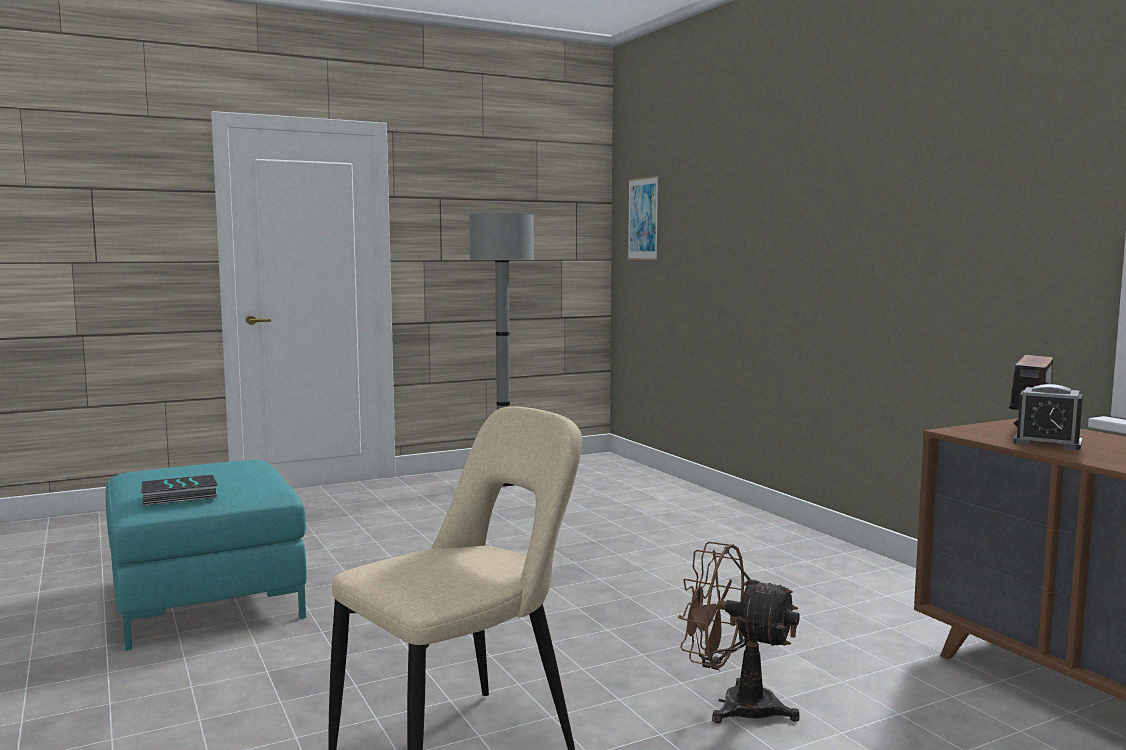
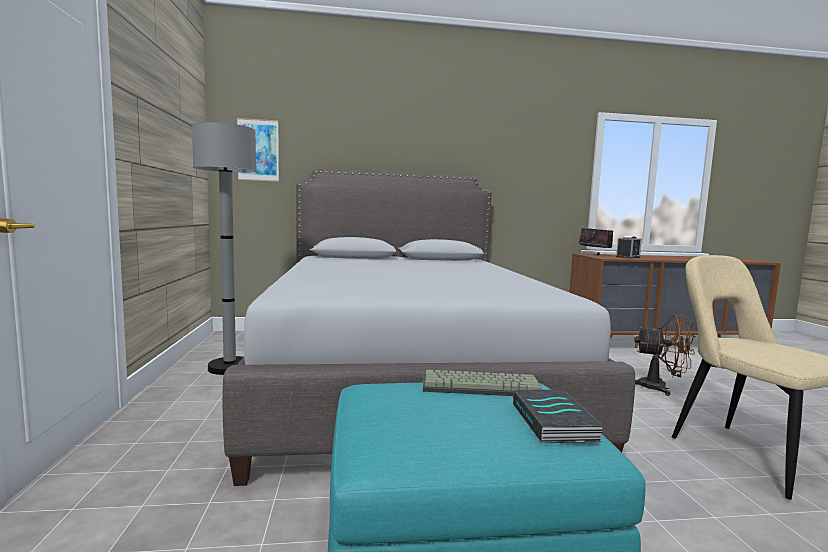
camera: 70 degrees left, 0 degrees up
(255, 479) = (482, 385): none -> keyboard
(558, 541) = (406, 378): none -> grey bed
(734, 705) = (660, 388): brown fan -> brown fan turned 120 degrees counterclockwise

